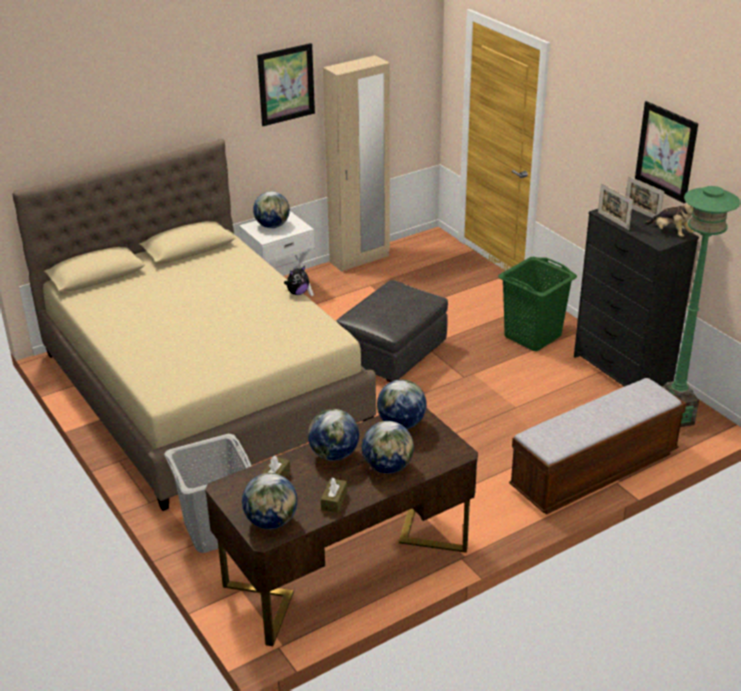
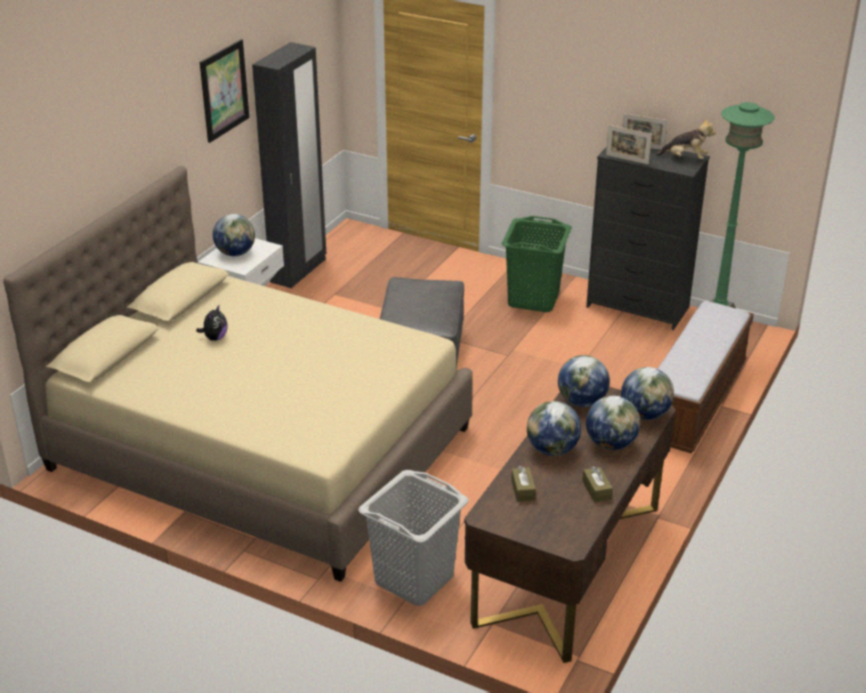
camera: 30 degrees left, 0 degrees up
(271, 521) = (561, 529): globe -> globe (645, 414)
(297, 293) = (346, 311): plush toy -> plush toy (215, 338)
(360, 259) = (299, 271): beige wardrobe -> black wardrobe
(666, 151) = (660, 82): picture -> none

